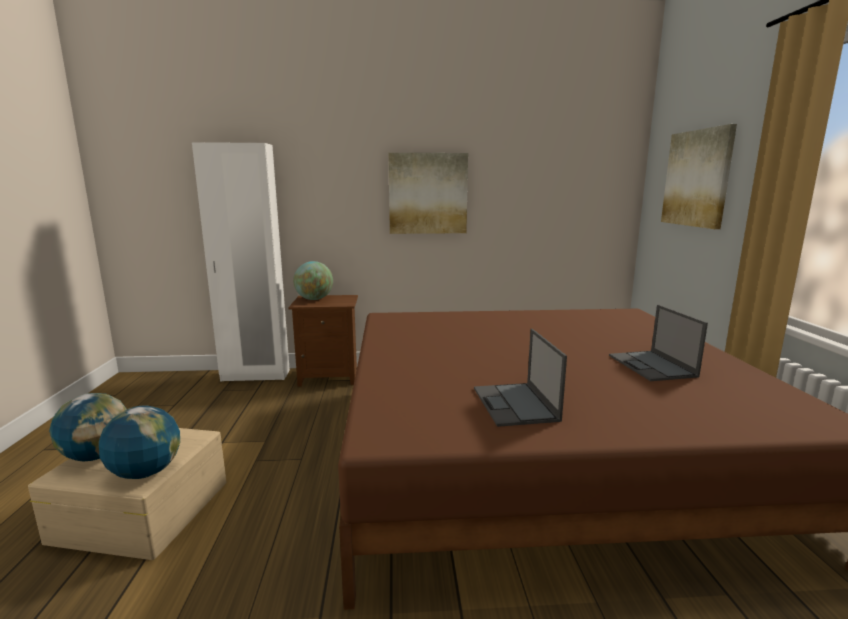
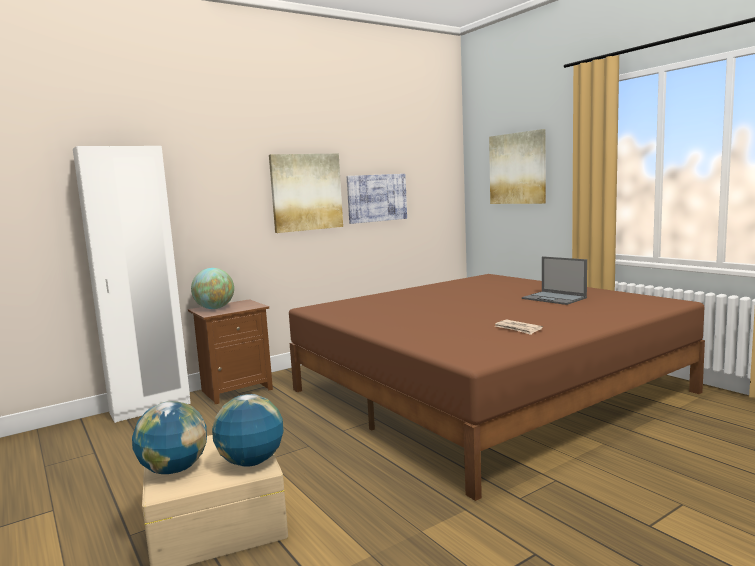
camera: 30 degrees left, 5 degrees down
(514, 204) = (377, 198): none -> picture
(515, 404) = (518, 329): laptop -> newspaper

